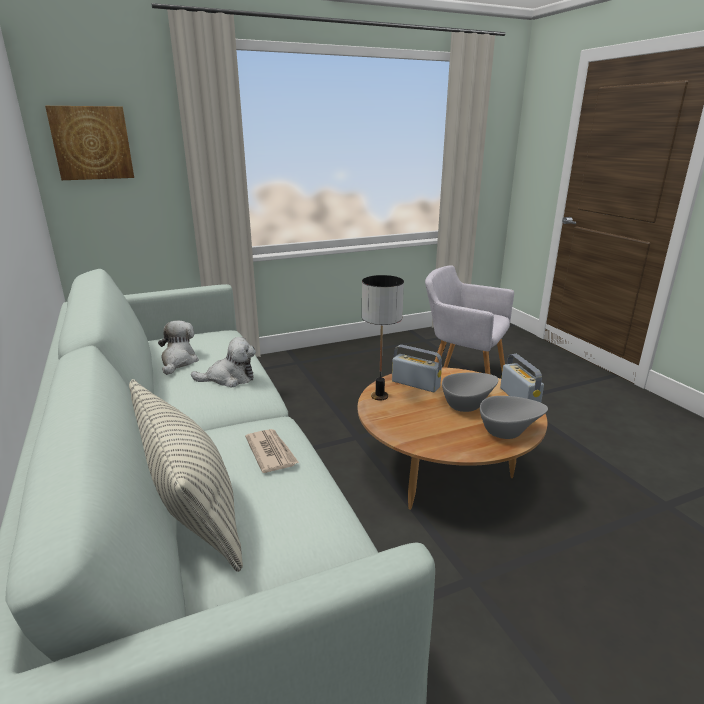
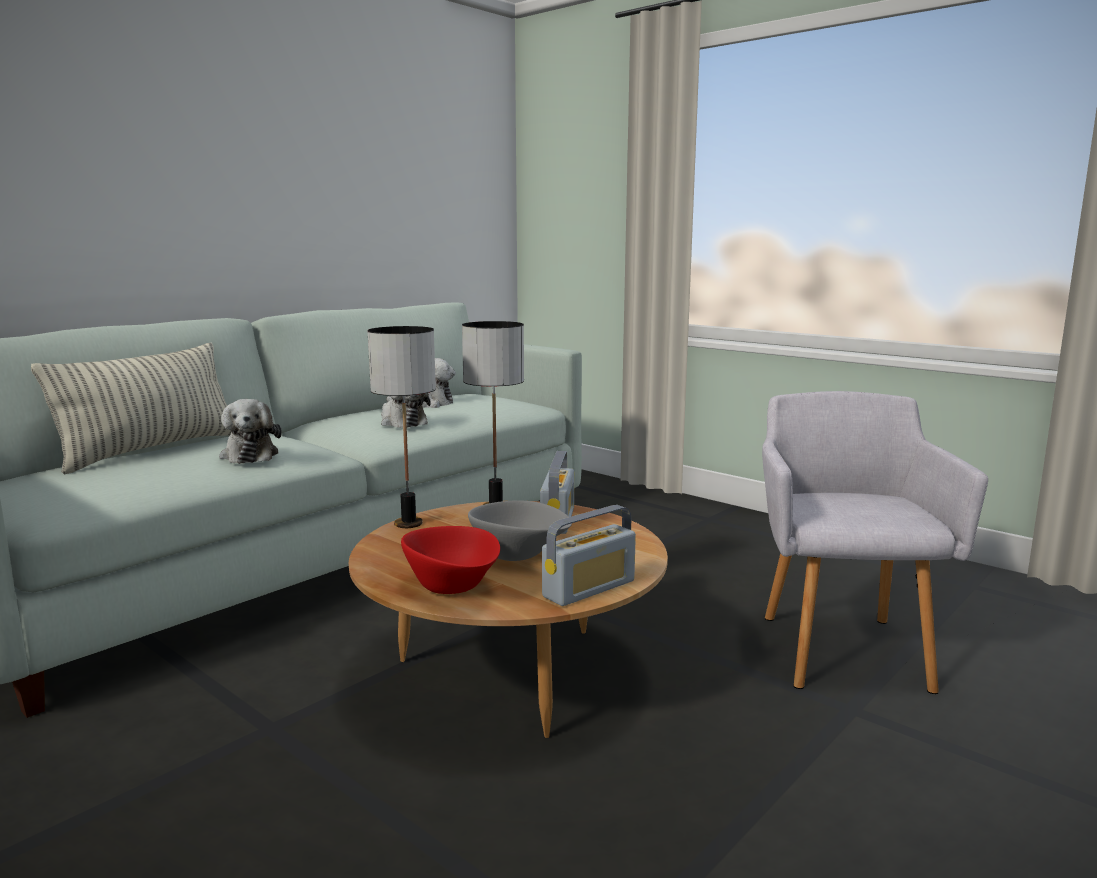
camera: 65 degrees right, 10 degrees down
(92, 143) = (560, 180): picture -> none
(271, 452) = (250, 455): newspaper -> plush toy
(390, 428) = (409, 524): none -> table lamp
(508, 432) = (454, 589): grey bowl -> red bowl

